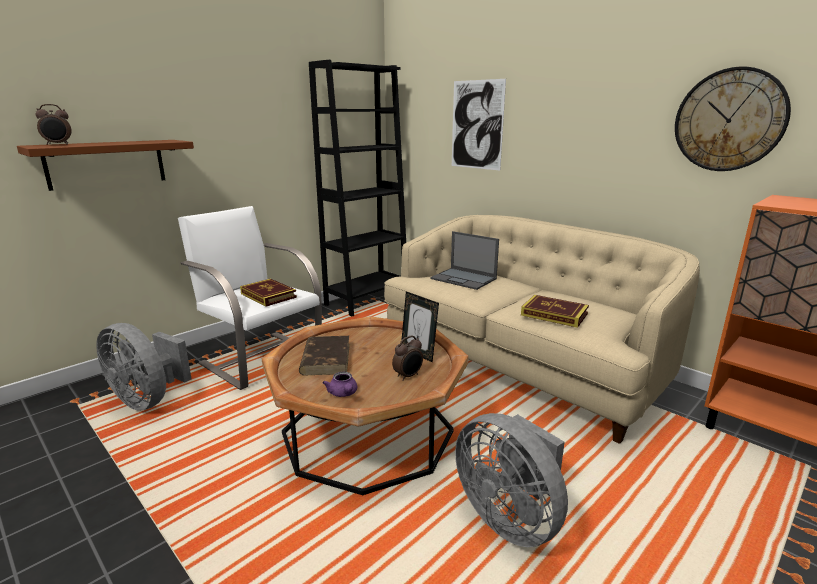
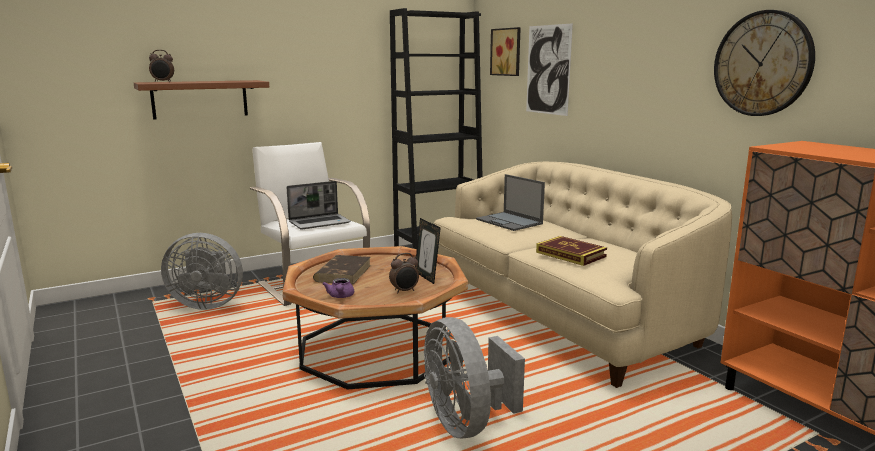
camera: 15 degrees right, 5 degrees down
(148, 399) = (207, 304): grey fan -> grey fan turned 45 degrees counterclockwise
(268, 295) = (320, 222): book -> laptop
(427, 107) = (507, 52): none -> picture

